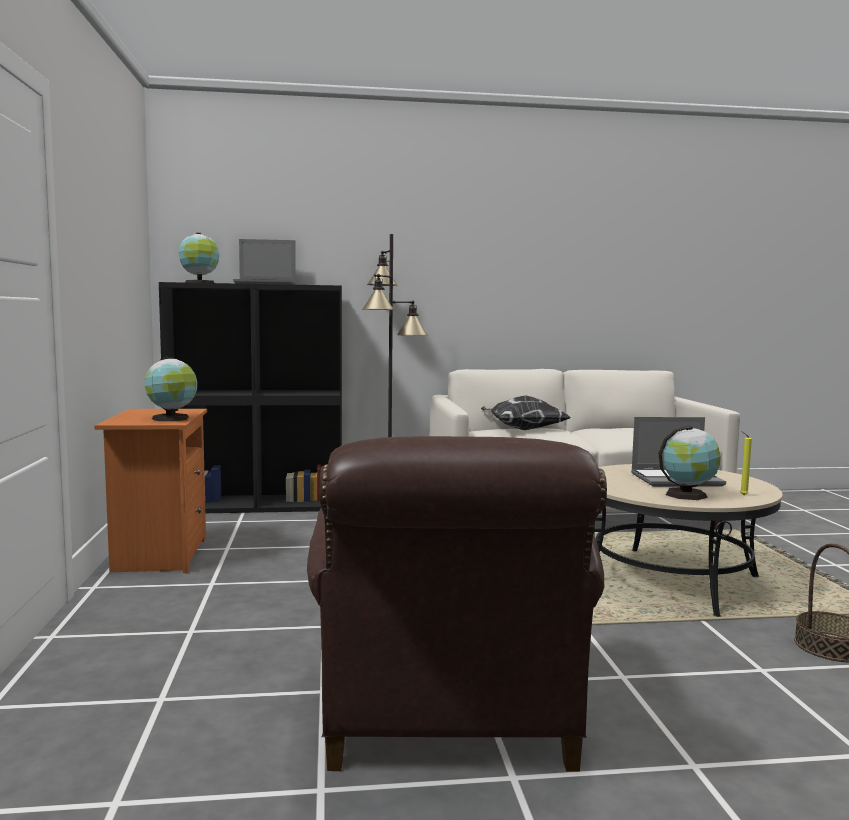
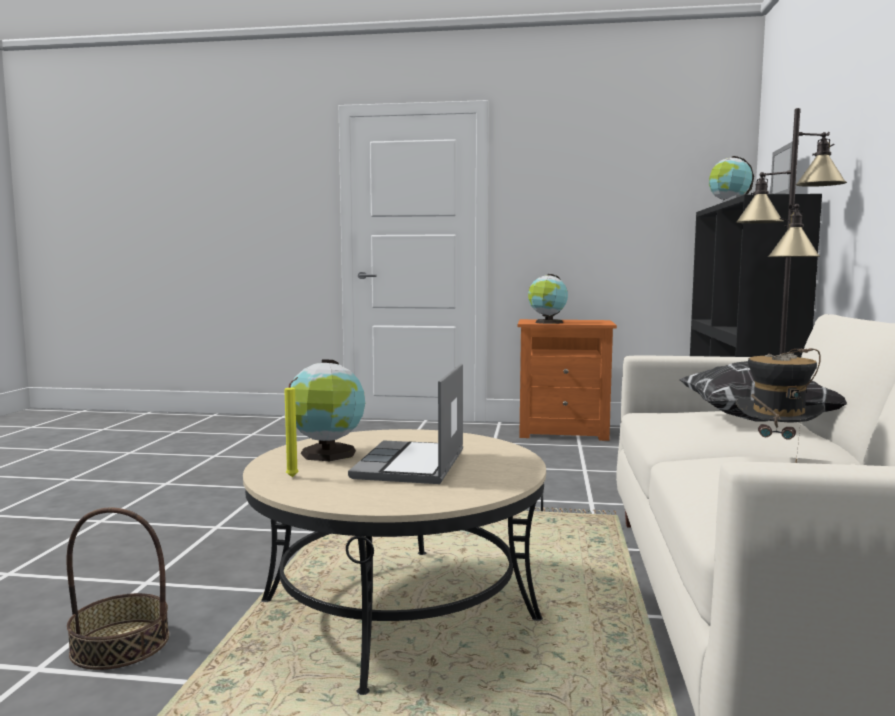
camera: 105 degrees right, 0 degrees up
(448, 716) = (238, 478): brown armchair -> none
(601, 431) = (776, 455): none -> hat

